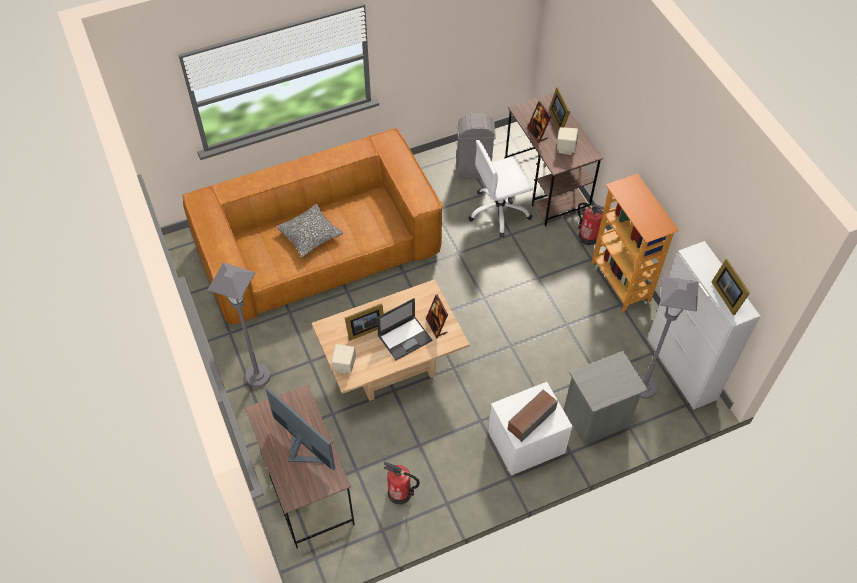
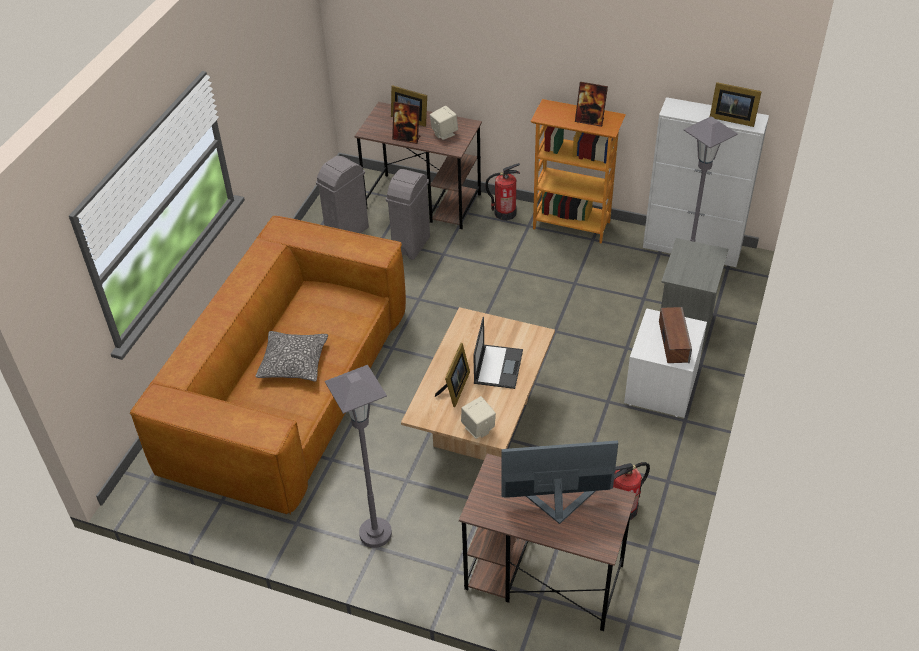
camera: 45 degrees left, 10 degrees down
(436, 326) = (511, 338): picture frame -> picture frame (590, 120)
(499, 212) = (411, 246): white office chair -> grey trash can

